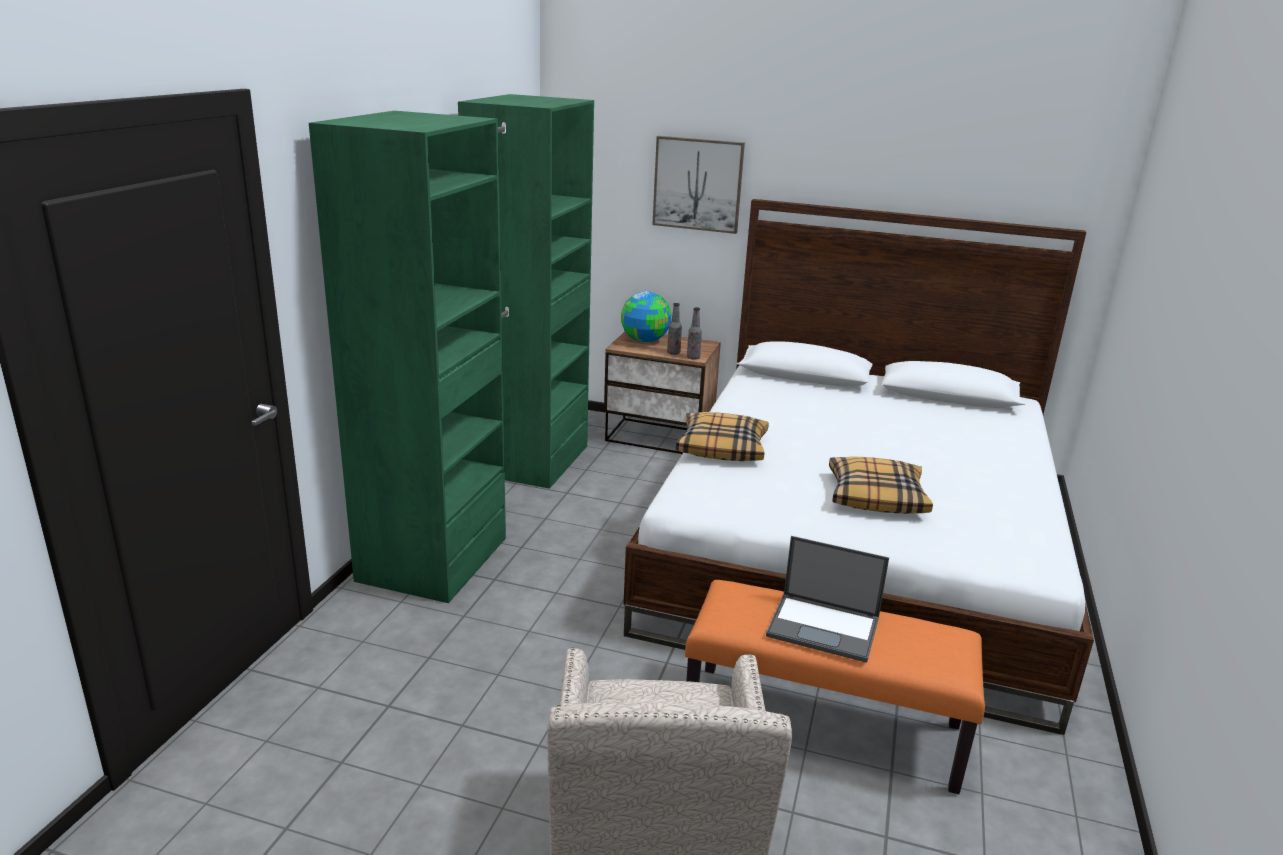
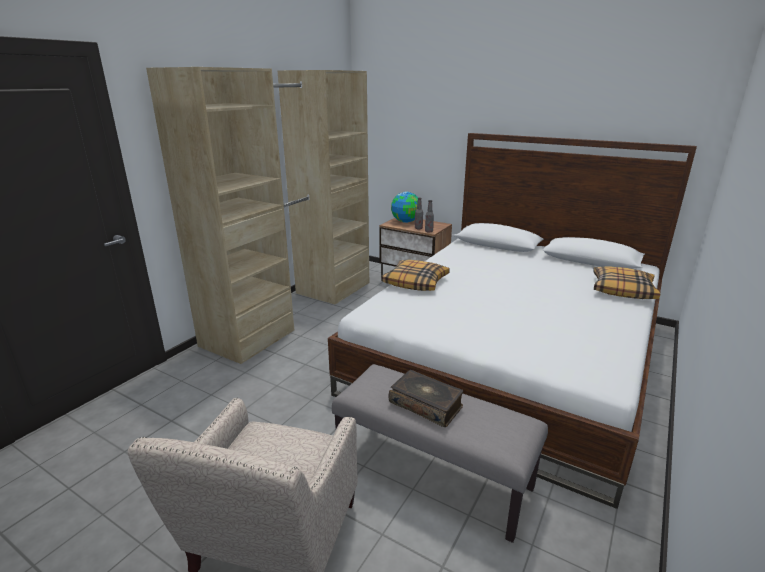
camera: 15 degrees right, 0 degrees up
(488, 503) = (295, 310): green wardrobe -> beige wardrobe
(698, 184) = (438, 125): picture -> none
(823, 725) = (433, 473): orange bench -> grey bench
(825, 627) = (426, 404): laptop -> book
(876, 497) = (503, 319): pillow -> pillow (622, 290)

